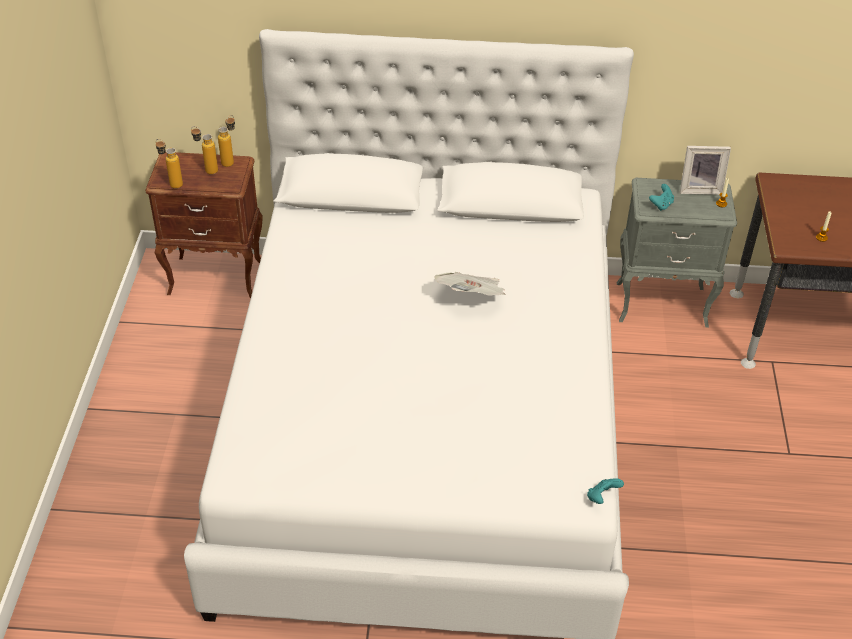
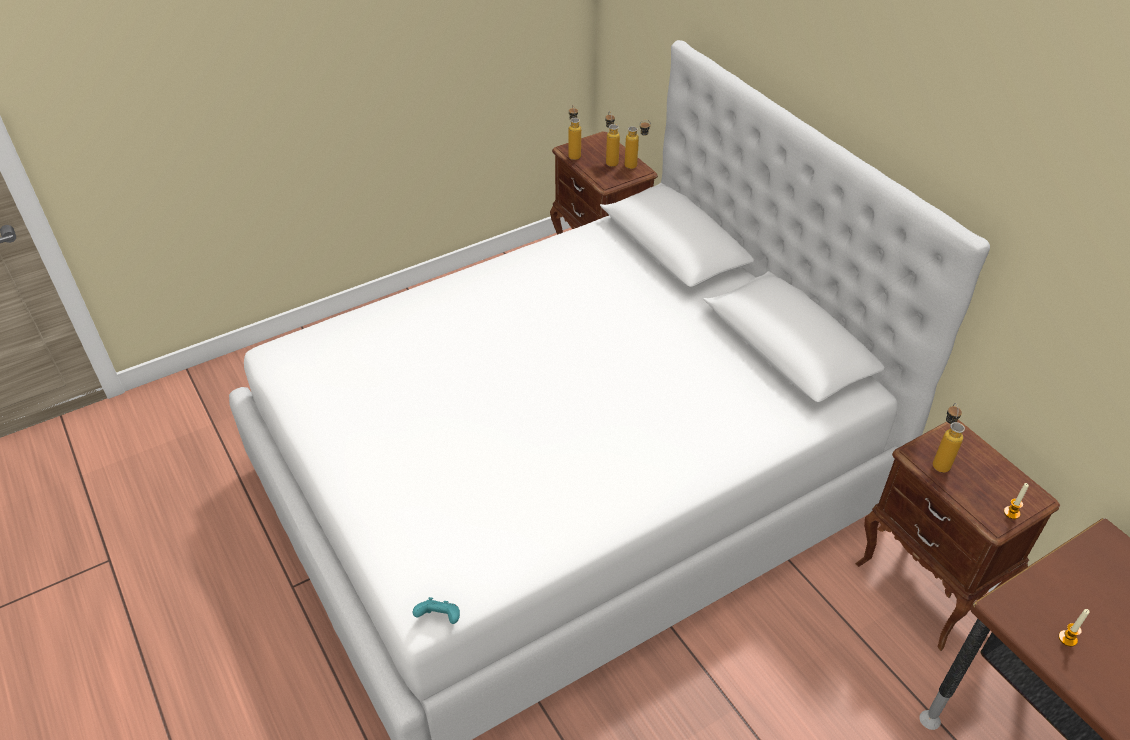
camera: 55 degrees right, 0 degrees up
(472, 297) = (625, 385): newspaper -> none
(661, 205) = (939, 460): turquoise game controller -> bottle
(662, 304) = (924, 589): grey nightstand -> brown nightstand
(699, 188) = (1011, 481): picture frame -> none

